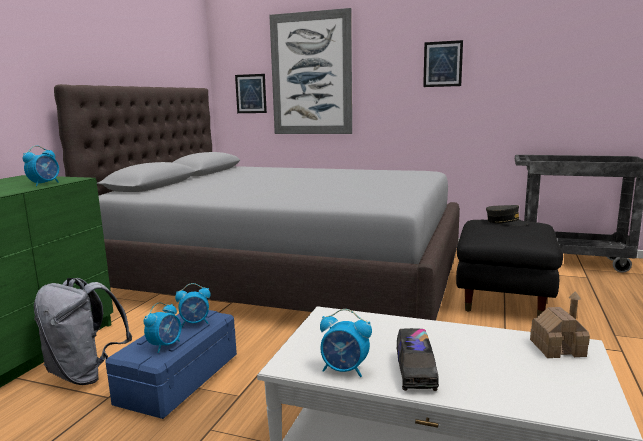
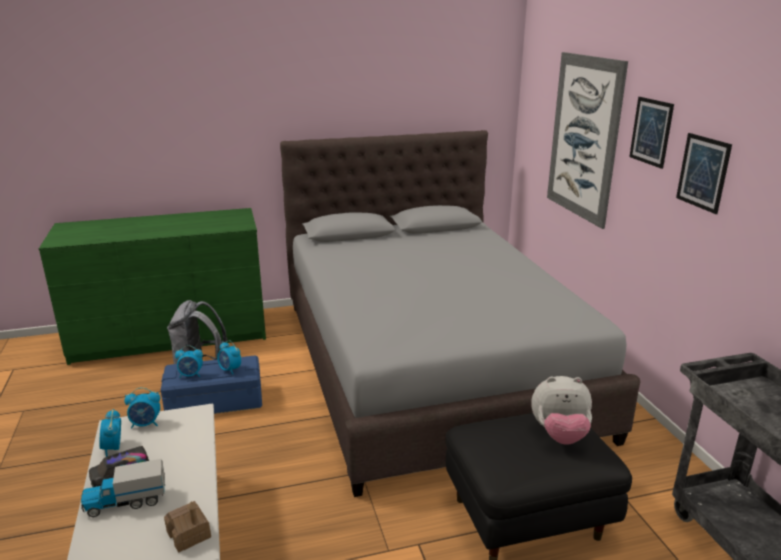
camera: 55 degrees right, 10 degrees up
(45, 184) = (219, 228): alarm clock -> alarm clock (146, 424)
(251, 93) = (539, 143): picture -> picture (651, 132)
(474, 375) = (126, 502): none -> toy truck
(505, 222) = (559, 435): grey cap -> plush toy

